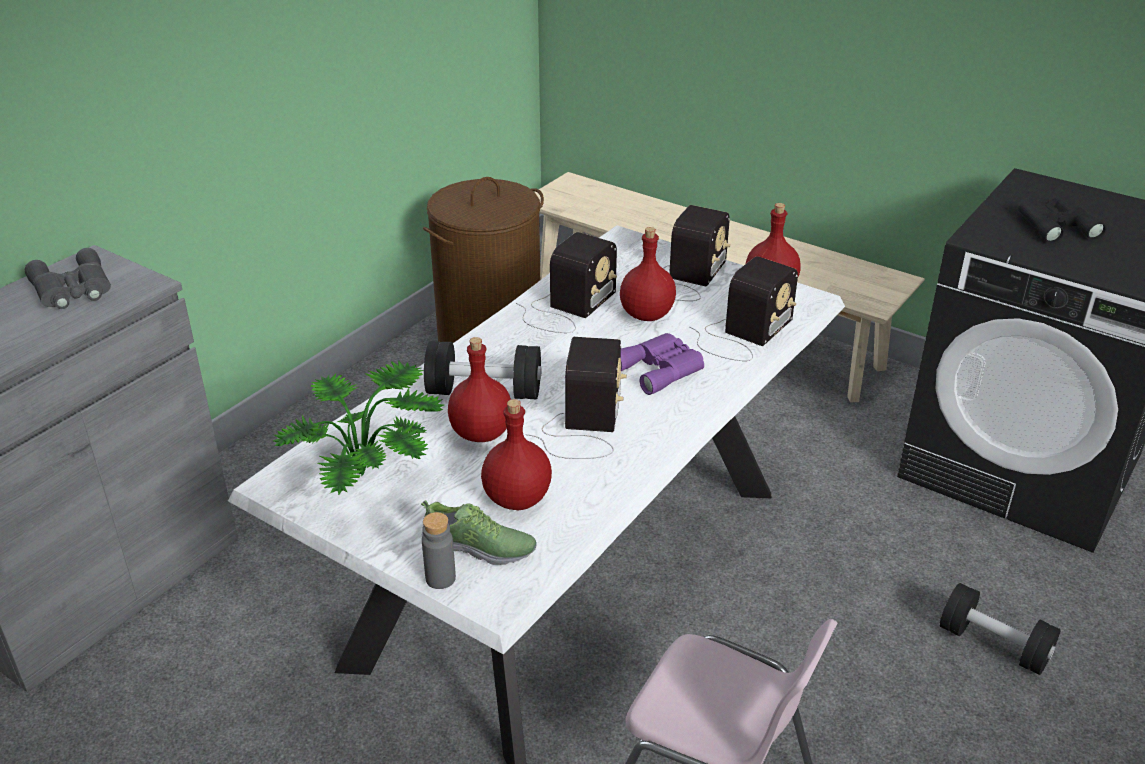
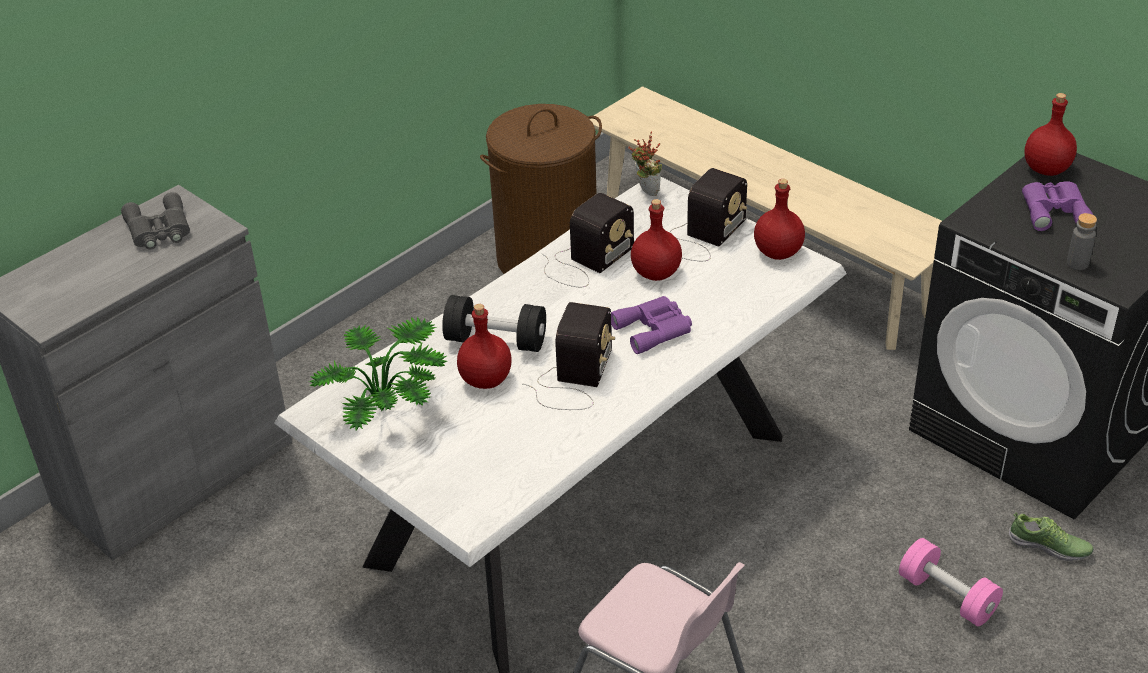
camera: 10 degrees right, 5 degrees up
(440, 578) = (430, 503): grey bottle -> grey bottle (1077, 263)
(479, 548) = (465, 480): shoe -> shoe (1049, 546)
(516, 499) = (502, 441): red bottle -> red bottle (1046, 169)
(613, 241) = (645, 191): none -> potted plant
(742, 334) = (737, 299): radio -> none
(994, 645) = (947, 596): black dumbbell -> pink dumbbell
(1056, 225) = (1054, 210): black binoculars -> purple binoculars

